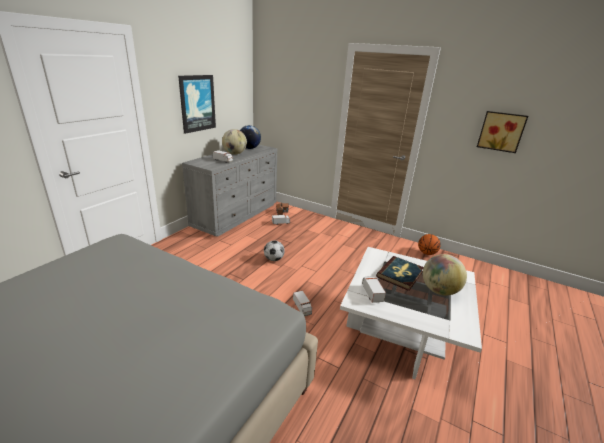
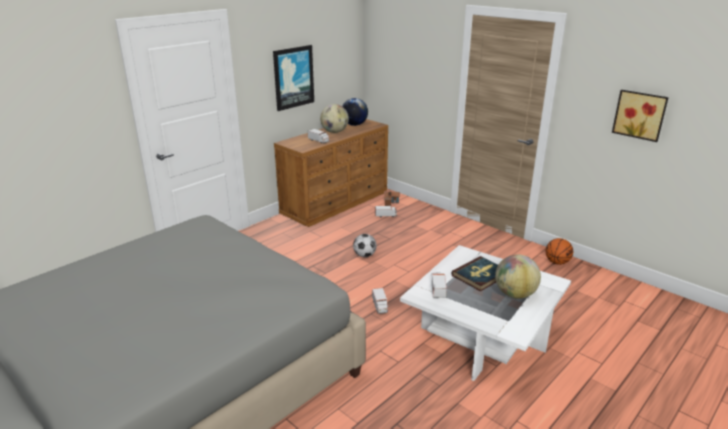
camera: 15 degrees right, 0 degrees up
(236, 215) = (336, 203): grey dresser -> brown dresser

